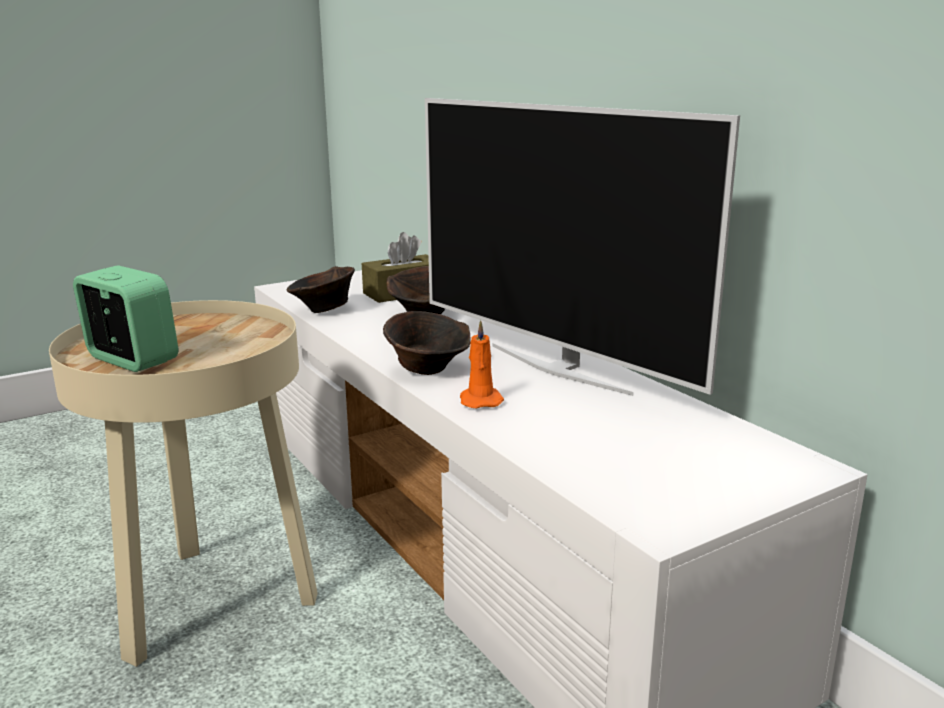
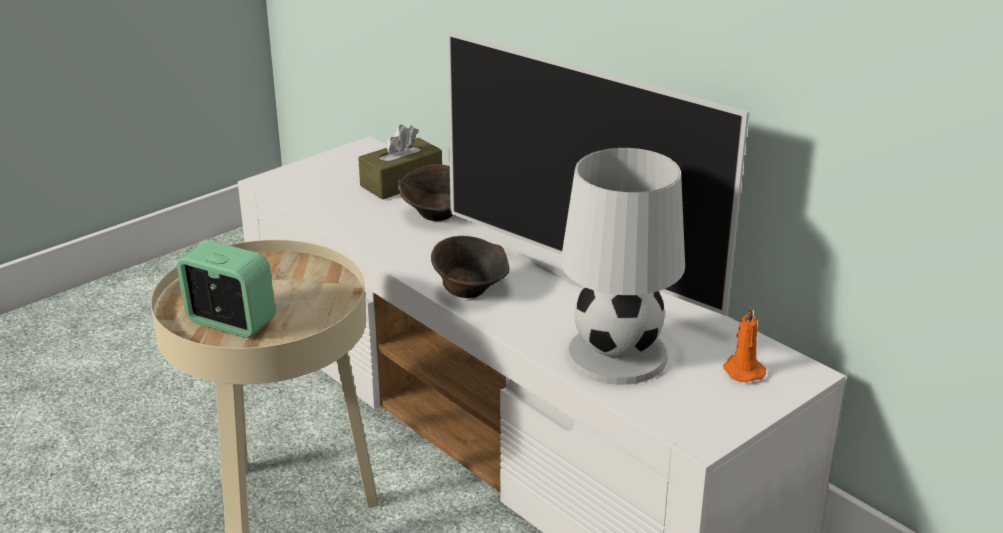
camera: 10 degrees left, 10 degrees up
(324, 310) = (332, 215): brown bowl -> none
(480, 400) = (530, 325): orange candle -> orange candle (742, 370)
(573, 432) = (618, 354): none -> white table lamp

